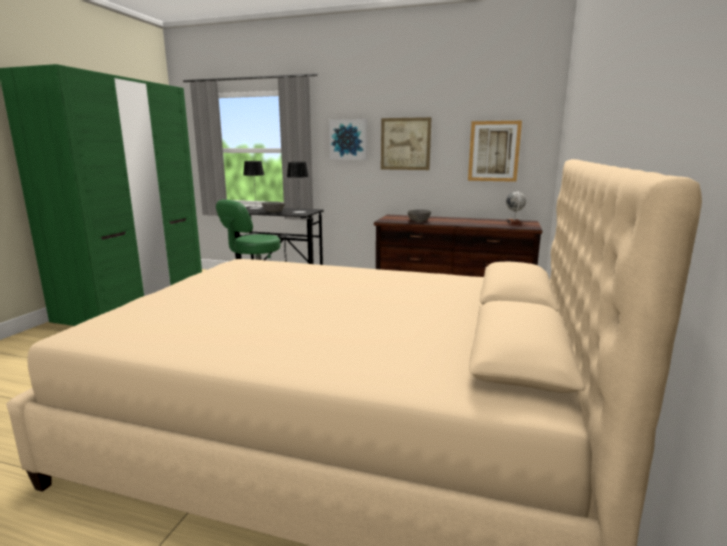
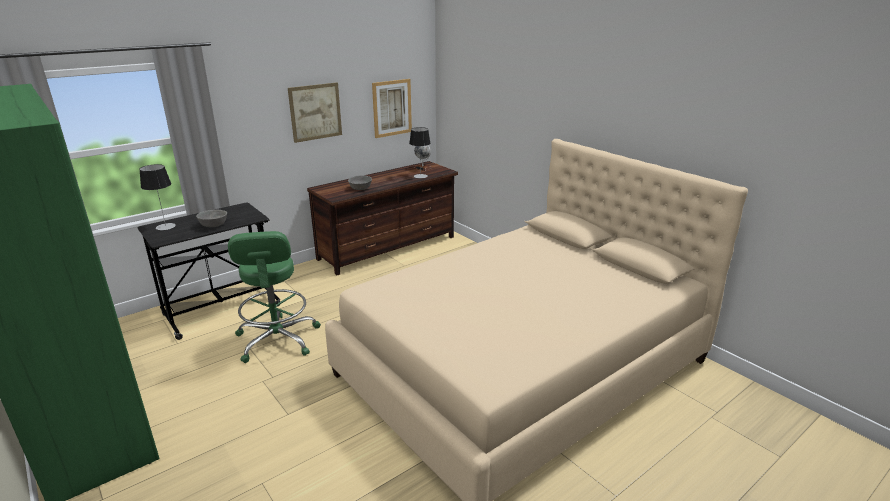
camera: 55 degrees left, 10 degrees up
(299, 212) = (241, 215): table lamp -> table lamp (420, 176)
(348, 139) = (252, 115): picture -> none

